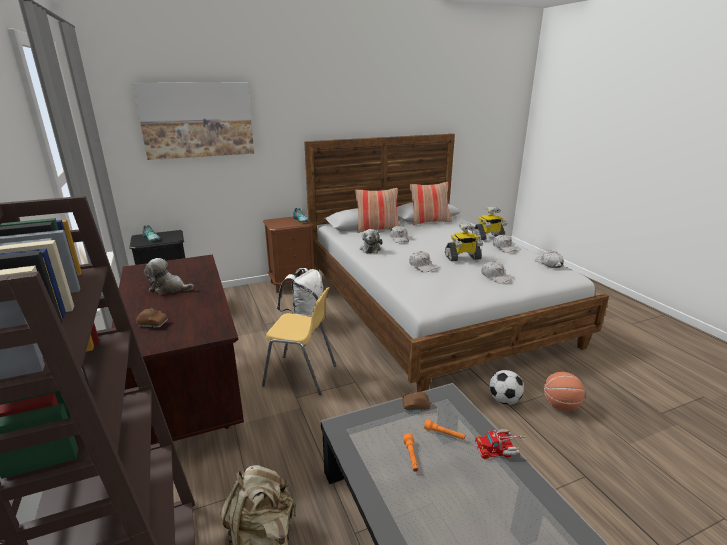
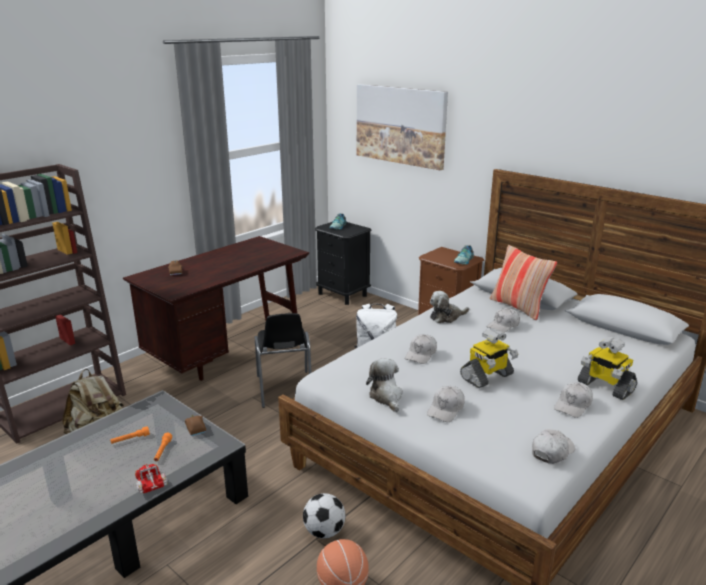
camera: 65 degrees right, 0 degrees up
(169, 288) = (231, 259): plush toy -> plush toy (386, 397)
(301, 375) = (284, 389): yellow chair -> black chair
(429, 221) = (606, 333): pillow -> none
(462, 257) = (487, 377): toy robot -> toy robot turned 90 degrees counterclockwise

